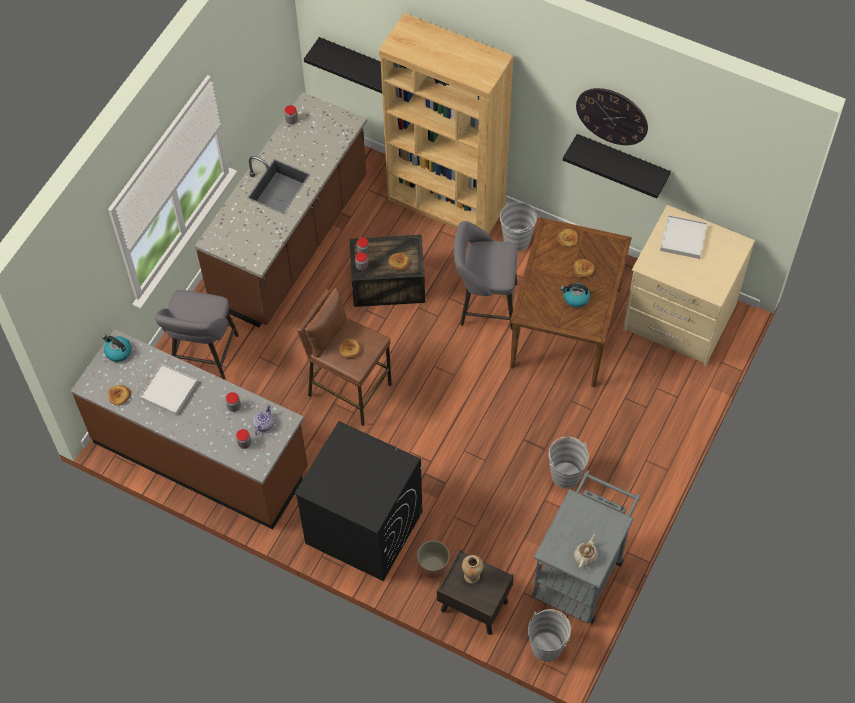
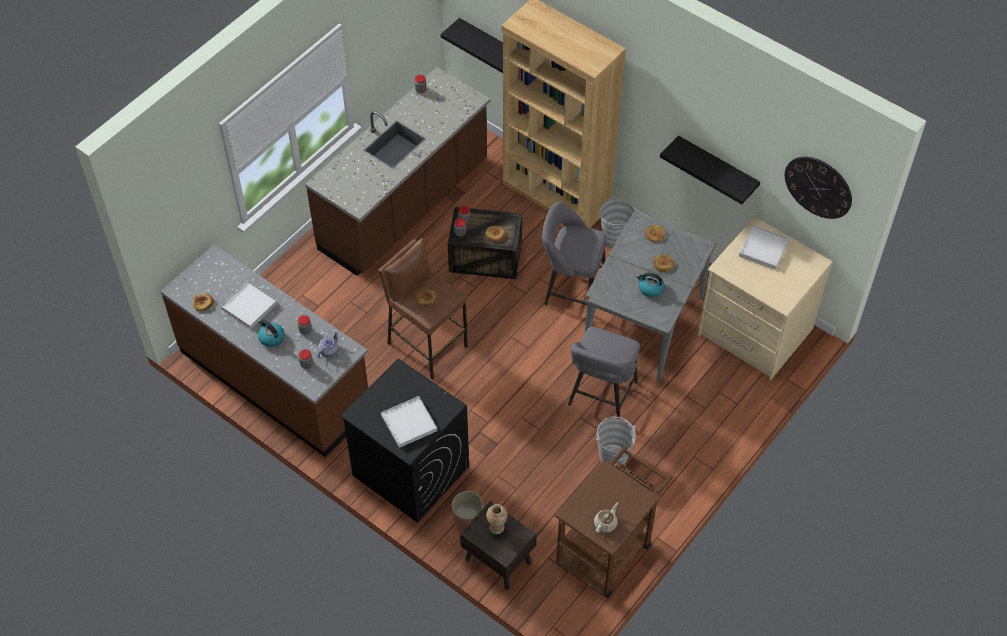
camera: 10 degrees right, 5 degrees down
(118, 352) = (212, 264): kettle -> kettle (271, 338)
(203, 356) = (300, 293): grey stool -> grey stool (601, 397)
(366, 488) = (409, 423): none -> white tray
(547, 647) = (559, 611): grey bucket -> none
(565, 328) = (643, 323): brown dining table -> grey dining table
(581, 571) = (608, 547): grey cart -> brown cart
(612, 116) = (710, 119): wall clock -> wall clock (818, 187)

